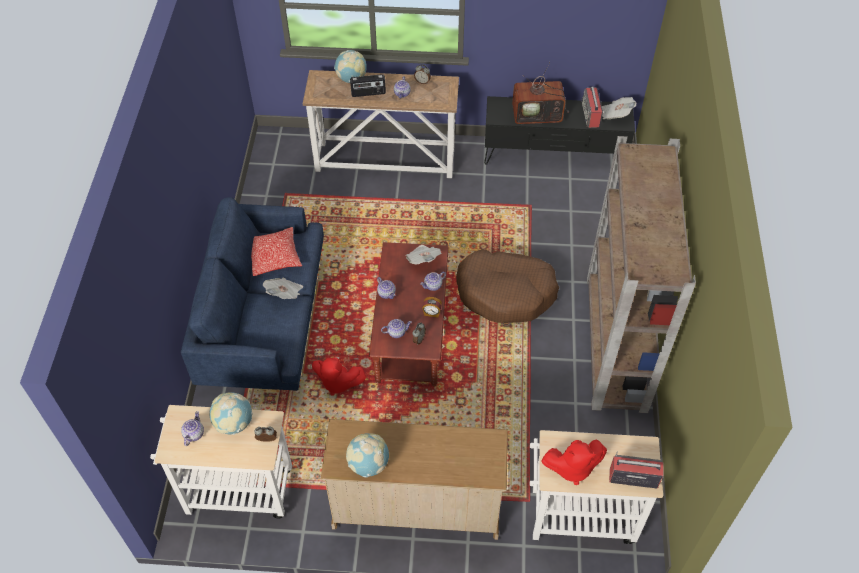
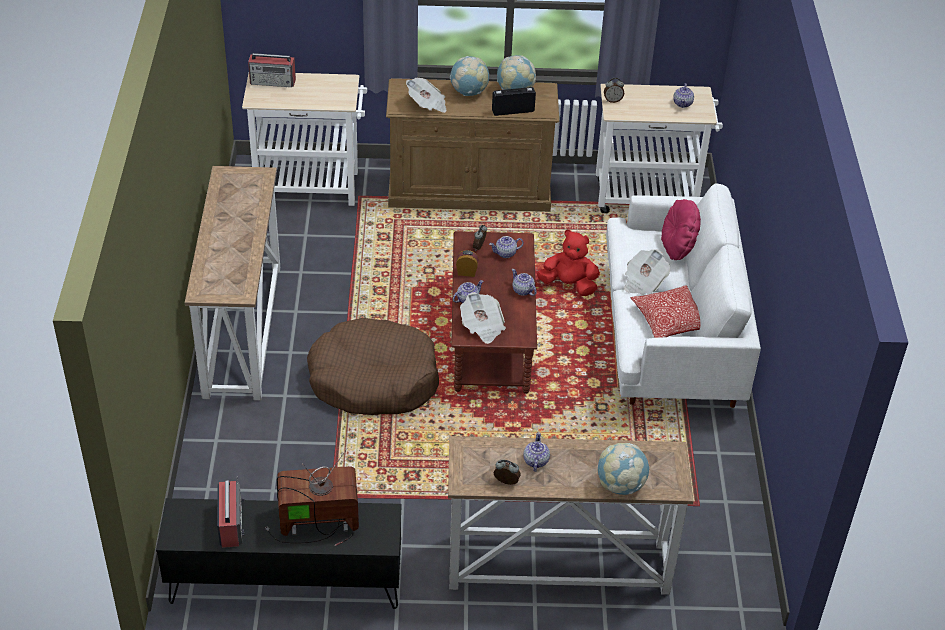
camera: 175 degrees right, 10 degrees down
(234, 423) = (648, 111): globe -> globe (469, 92)
(245, 328) = (677, 249): none -> pink pillow
(265, 324) = (670, 339): blue sofa -> white sofa
(368, 93) = (588, 460): radio -> radio (513, 111)
(572, 467) = (328, 87): red plush toy -> none
(615, 114) = (189, 526): newspaper -> newspaper (427, 105)
(616, 342) = (242, 329): brown bookcase -> console table

